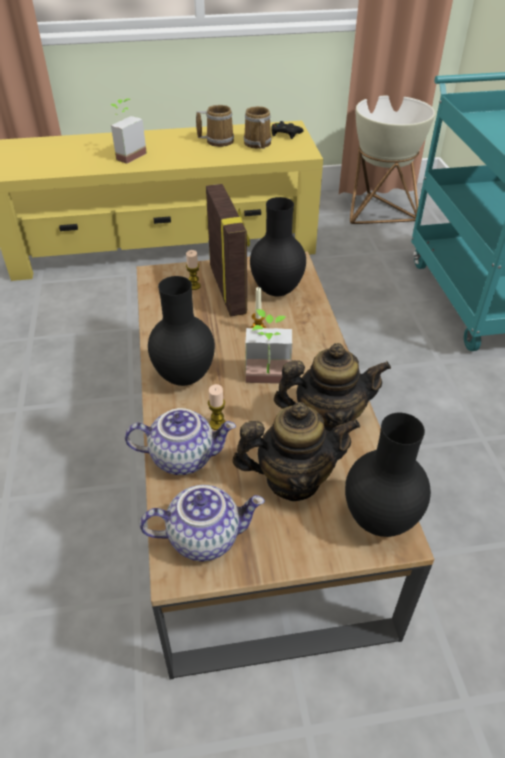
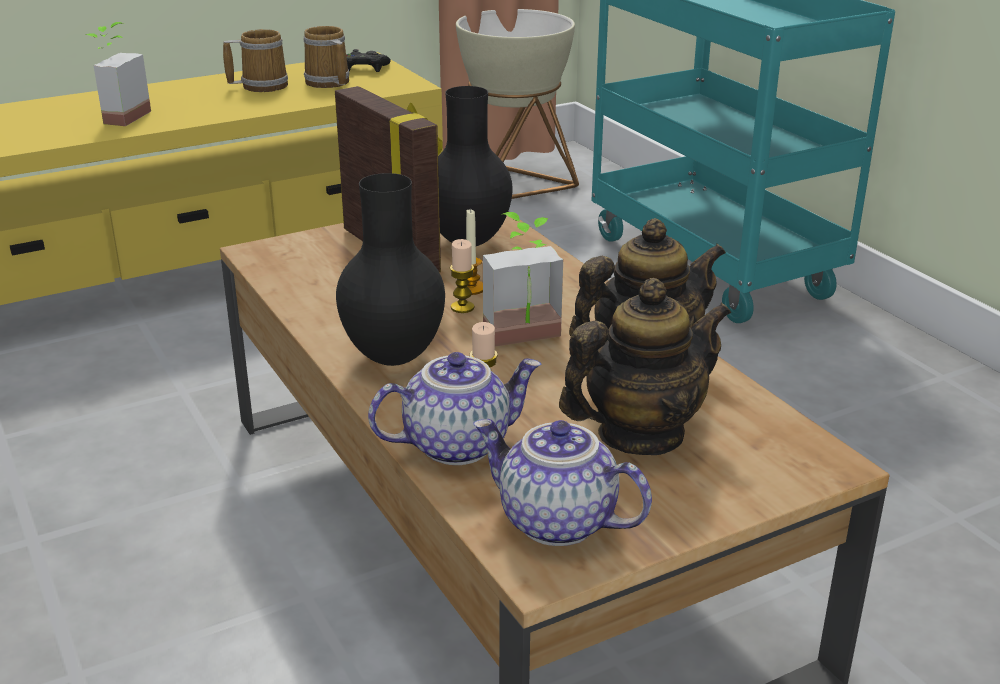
camera: 20 degrees left, 15 degrees down
(194, 286) = (333, 255): candle -> candle (462, 307)
(205, 536) = (554, 523): teapot -> teapot turned 120 degrees counterclockwise
(377, 519) = (787, 451): black vase -> none

